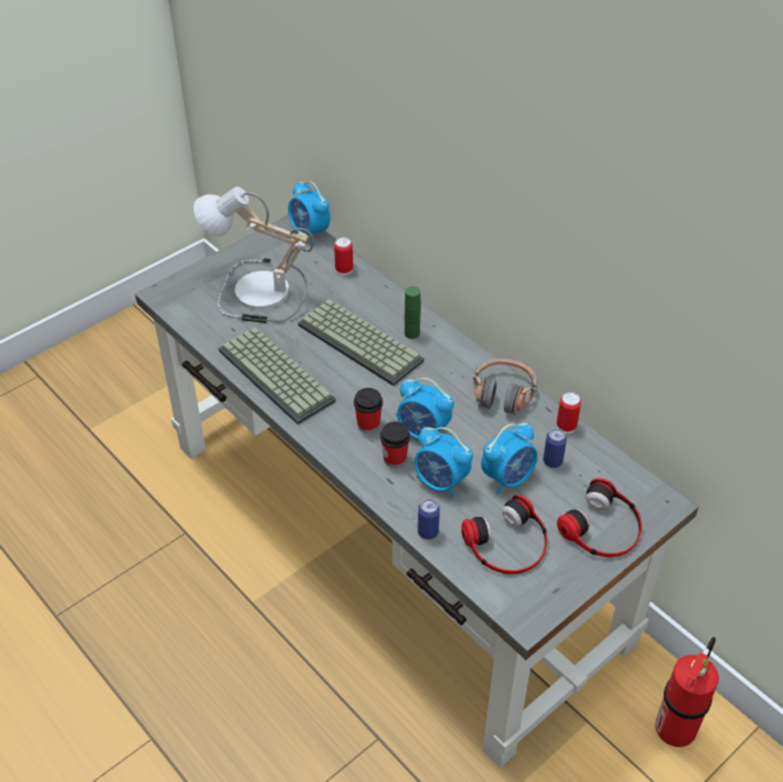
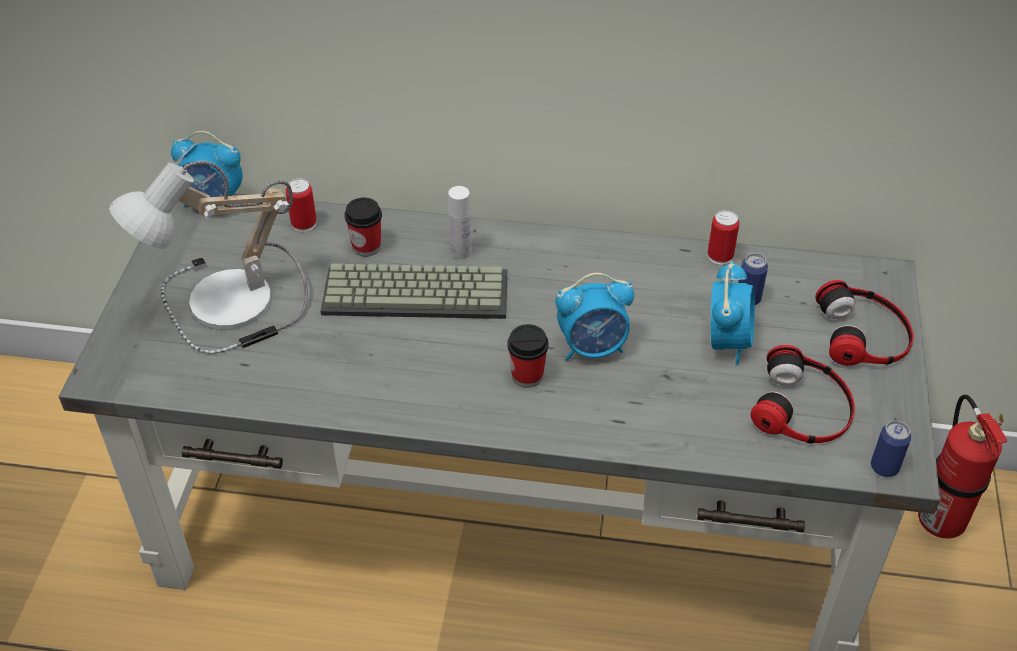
camera: 40 degrees left, 0 degrees up
(278, 375) = (363, 384): keyboard -> none
(394, 459) = (596, 394): cup -> cup (366, 247)
(412, 333) = (461, 251): green bottle -> white bottle
(428, 532) = (718, 448): can -> can (884, 467)
(441, 482) = (670, 388): alarm clock -> none
(503, 394) = (625, 260): headphones -> none

